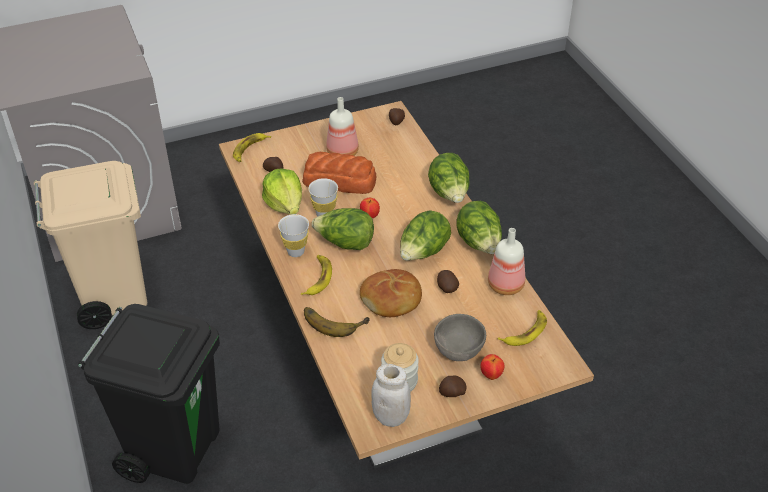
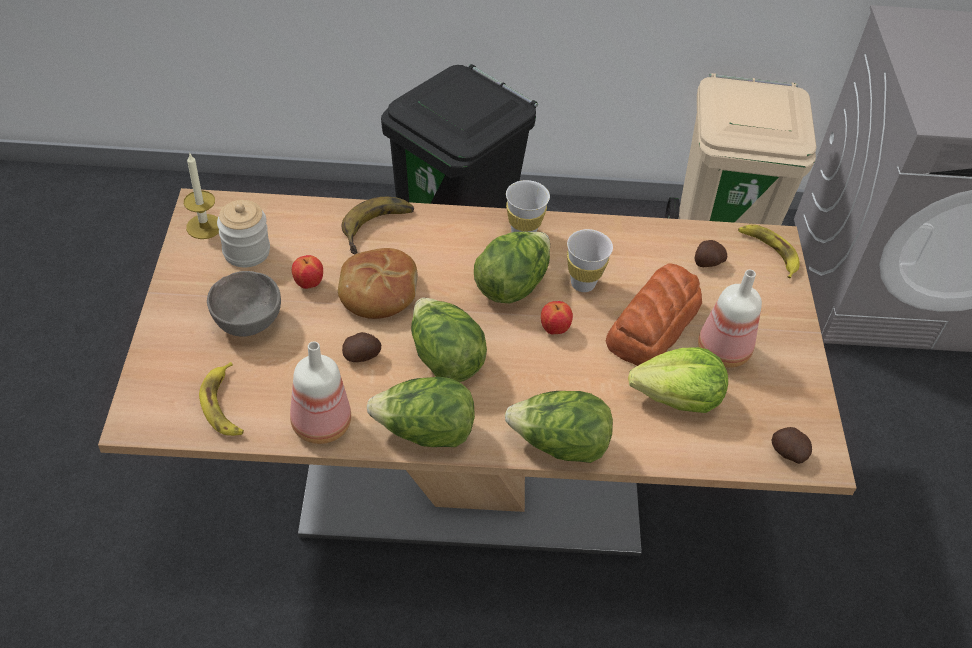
camera: 110 degrees right, 5 degrees up
(285, 204) = (626, 252): lettuce -> lettuce (678, 398)
(317, 278) = (462, 238): banana -> none
(390, 417) = (204, 226): white jar -> candle
(451, 393) = (192, 289): potato -> none
(491, 375) = (186, 336): apple -> apple (308, 284)

